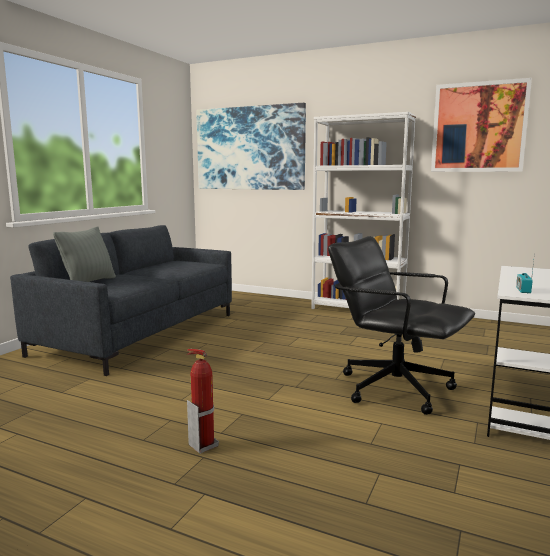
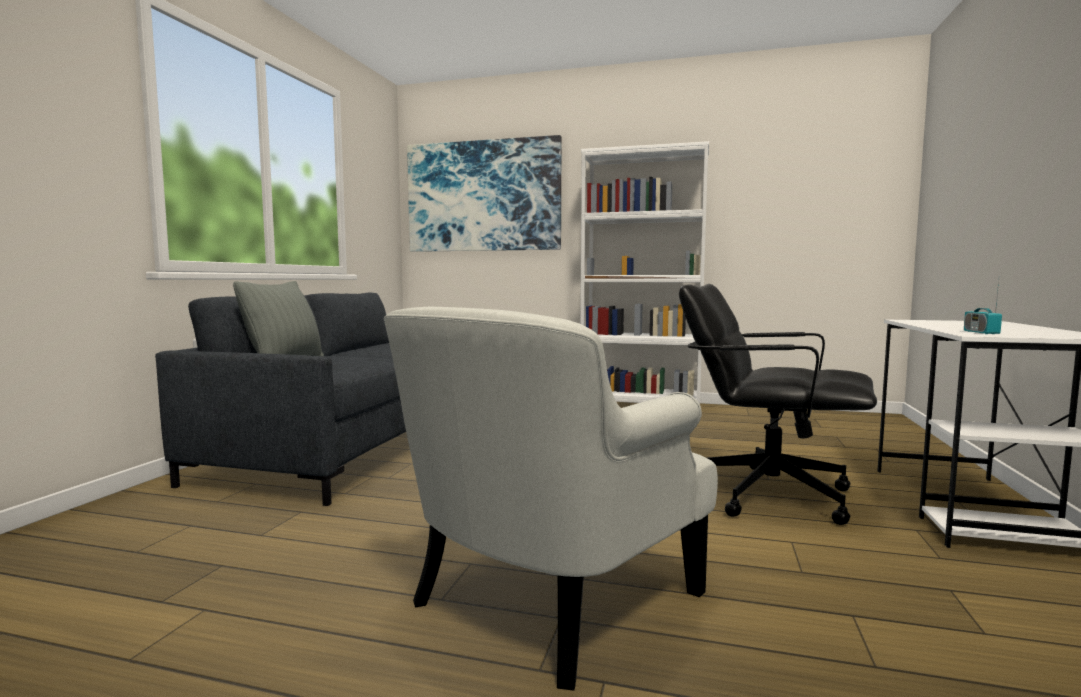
camera: 10 degrees left, 5 degrees down
(203, 445) = (548, 598): fire extinguisher -> white armchair
(478, 127) = (788, 166): picture -> none

